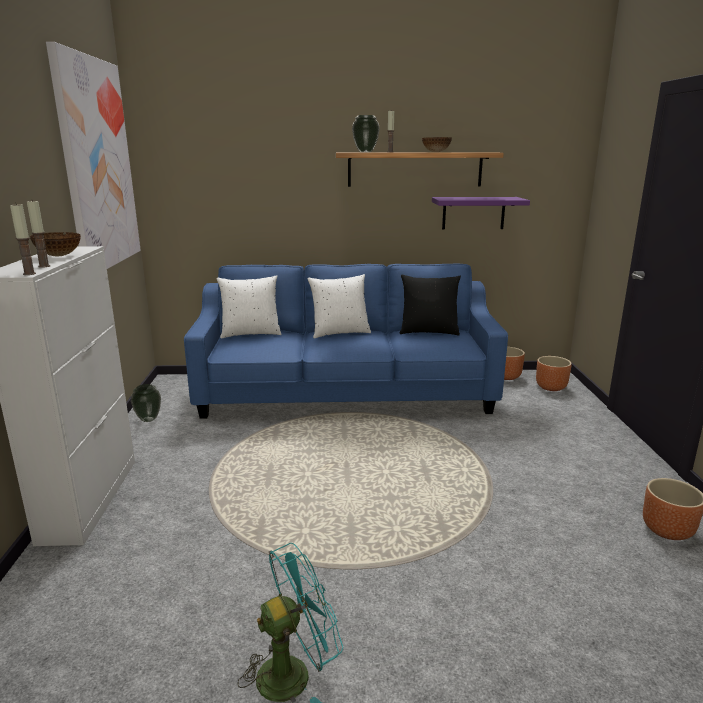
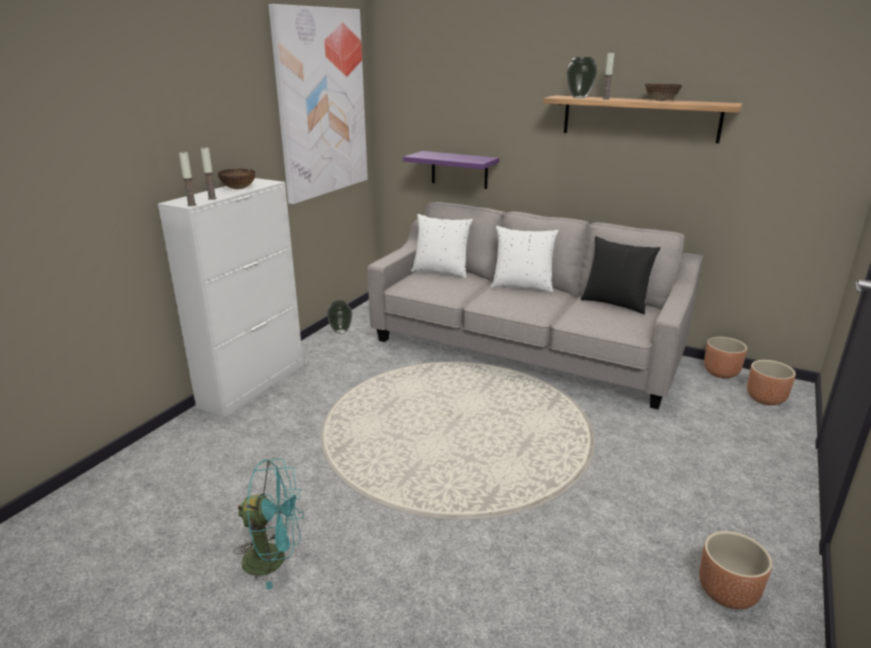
camera: 30 degrees right, 5 degrees up
(346, 395) = (523, 351): blue sofa -> grey sofa
(473, 213) = (706, 174): purple shelf -> purple shelf (459, 170)

